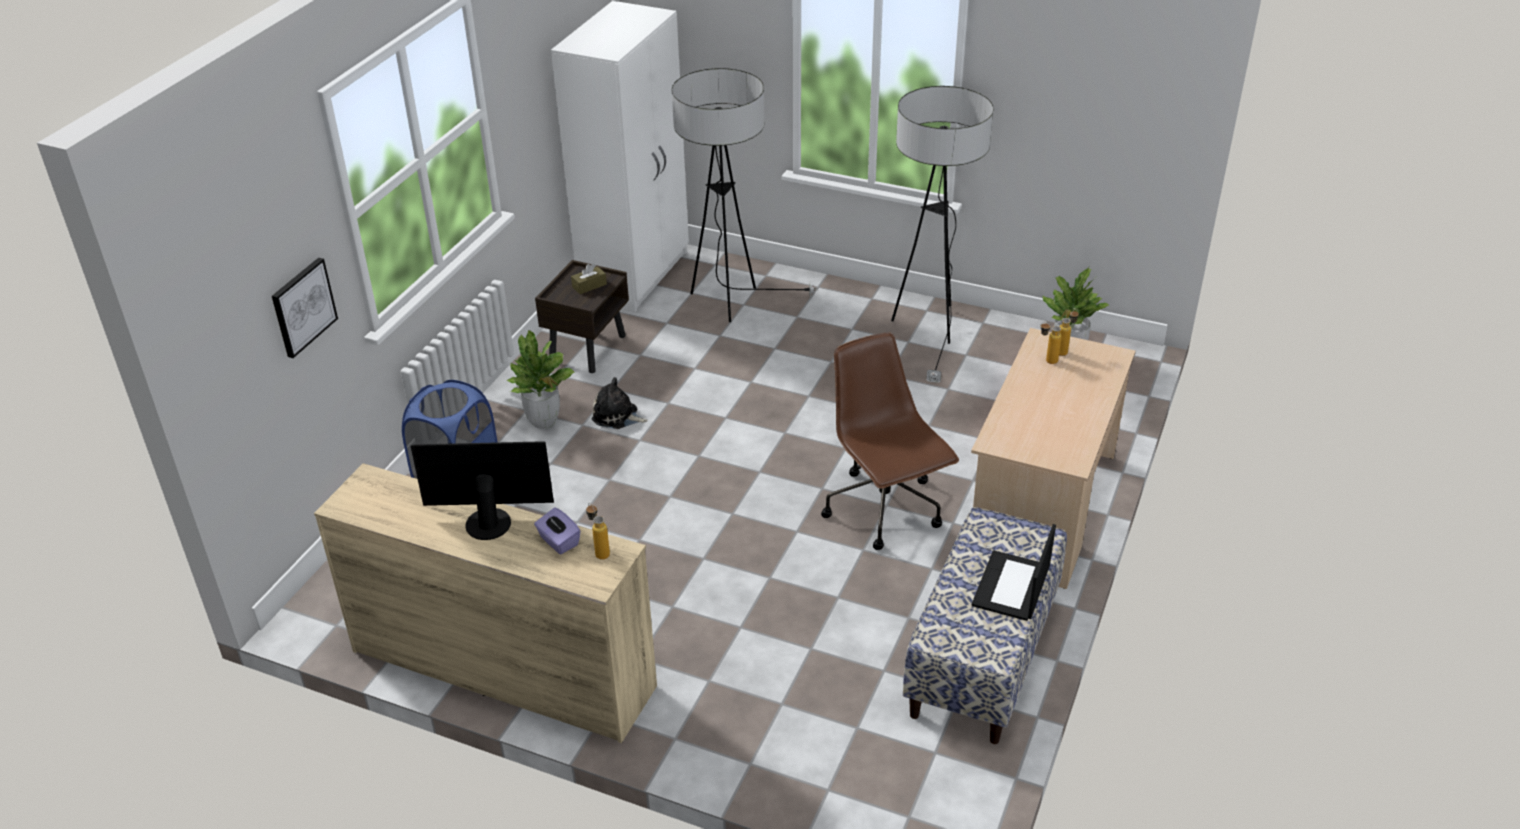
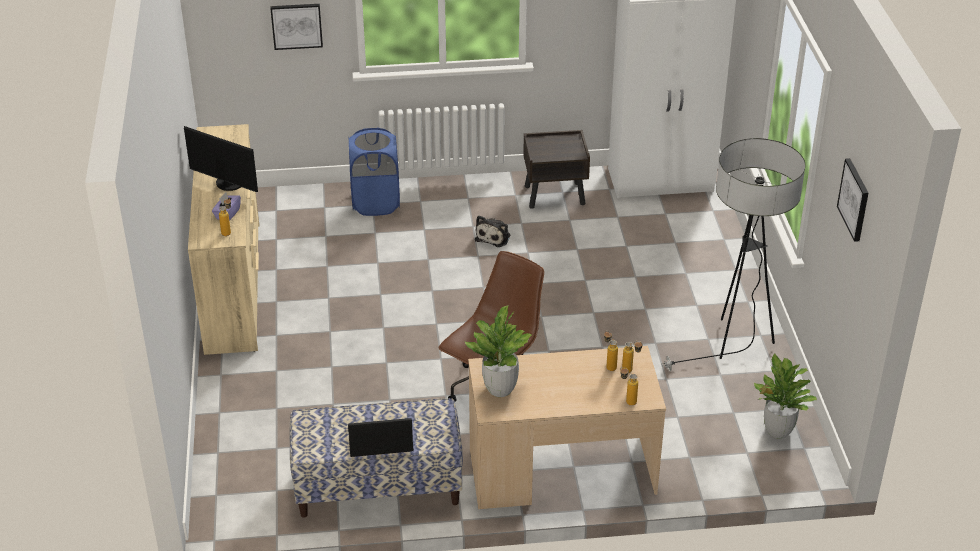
camera: 60 degrees right, 0 degrees up
(488, 521) = (228, 184): monitor -> monitor turned 150 degrees clockwise
(543, 421) = (462, 209): potted plant -> potted plant (500, 389)
(589, 286) = (561, 149): brown tissue box -> none
(617, 416) = (494, 237): plush toy -> plush toy turned 150 degrees counterclockwise
(729, 305) = (668, 236): floor lamp -> none
(1093, 69) = (854, 199): none -> picture
(1110, 369) = (627, 401): none -> bottle

